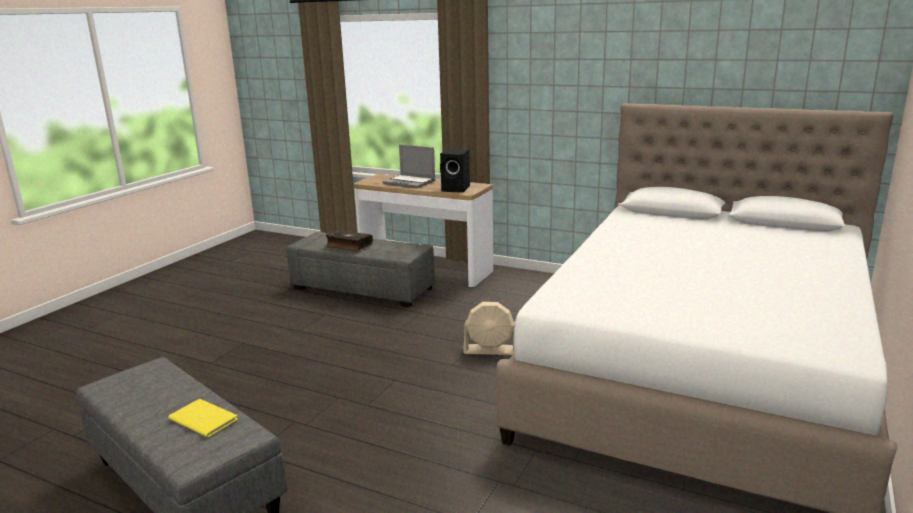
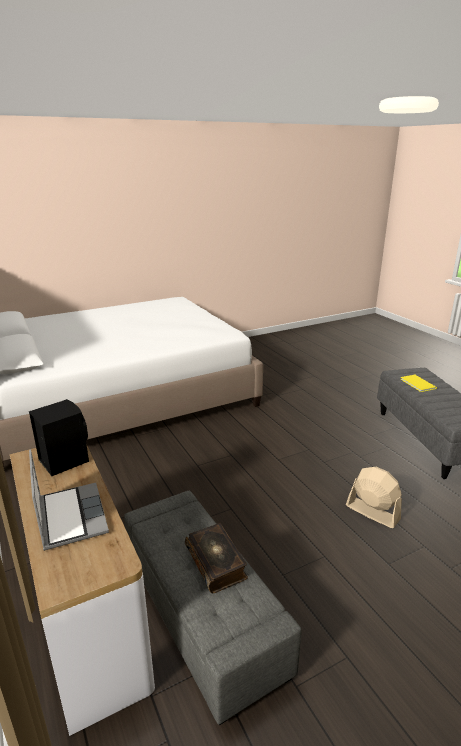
camera: 145 degrees left, 5 degrees up
(491, 350) = (192, 455): beige fan -> beige fan (372, 512)

